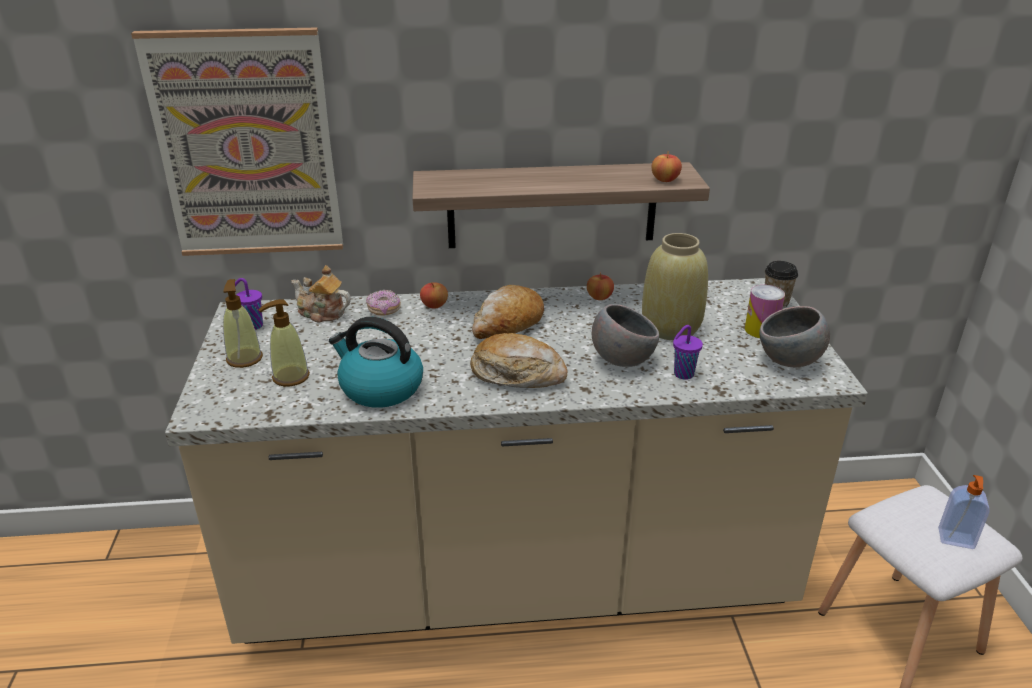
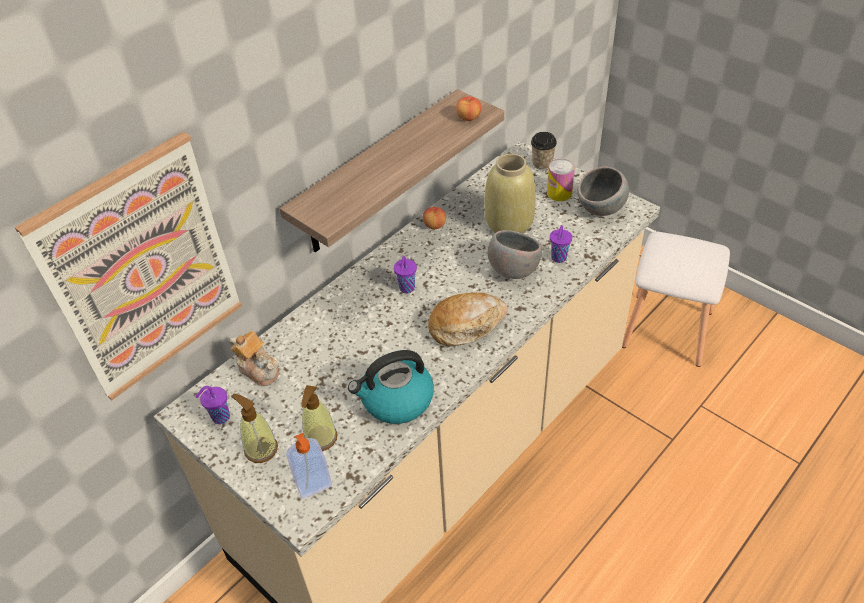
camera: 40 degrees left, 15 degrees up
(322, 313) = (258, 369): teapot -> teapot turned 120 degrees counterclockwise
(384, 310) = (302, 334): donut -> none
(434, 305) = (333, 305): apple -> none
(507, 325) = (406, 289): bread -> purple cup
(956, 539) = (700, 261): soap dispenser -> soap dispenser (314, 485)

